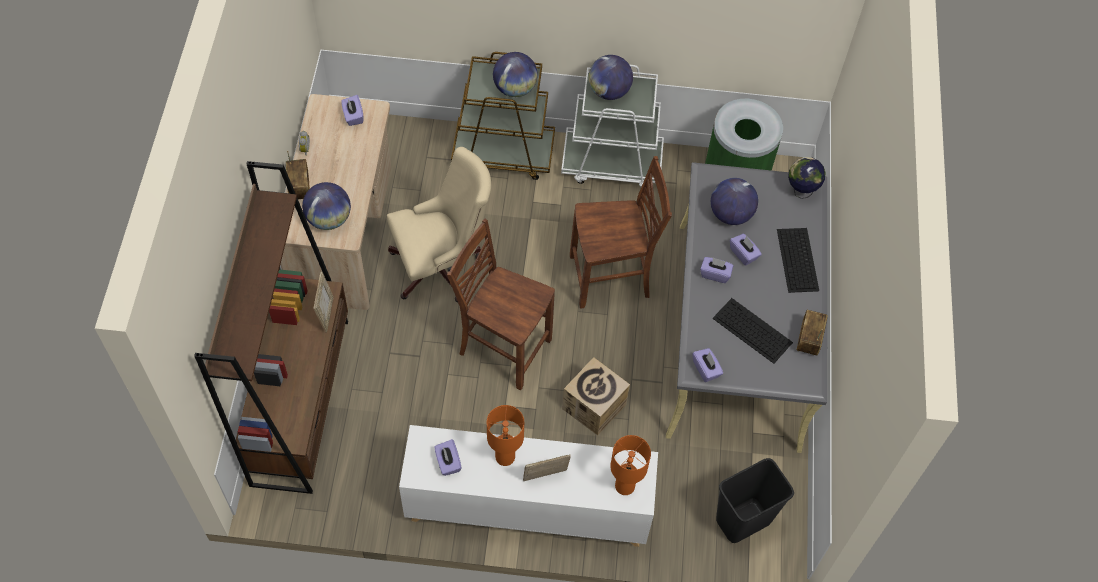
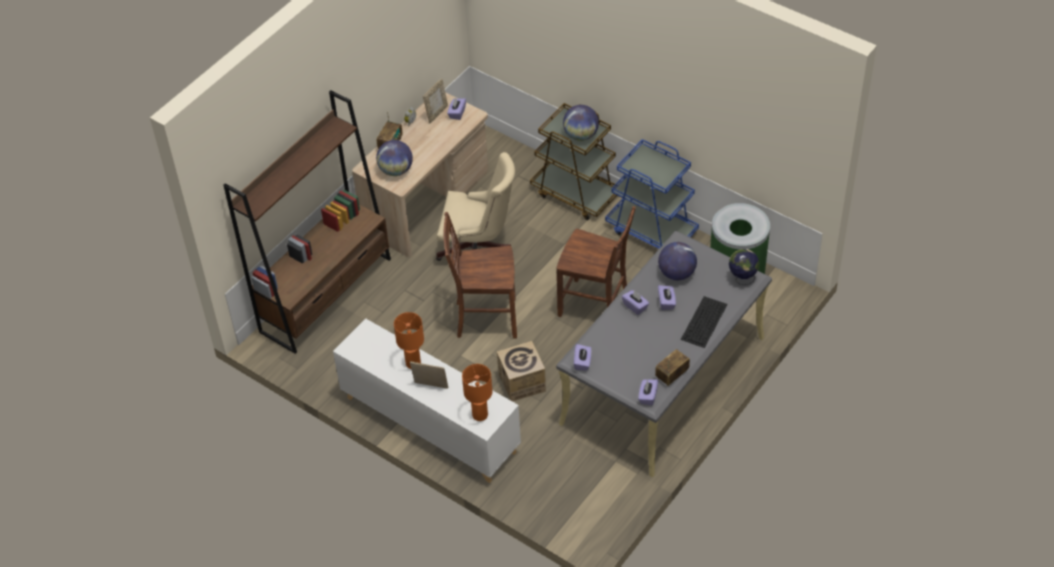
camera: 35 degrees right, 10 degrees down
(326, 314) = (361, 232): picture frame -> picture frame (437, 113)
(448, 462) = (374, 350): purple tissue box -> purple tissue box (647, 396)
(503, 347) = (485, 318): brown chair -> brown chair turned 60 degrees counterclockwise
(609, 91) = (648, 161): globe -> none
(612, 164) = (651, 231): white cart -> blue cart
(743, 521) = (575, 501): black trash can -> none
(751, 330) = (634, 352): keyboard -> none

